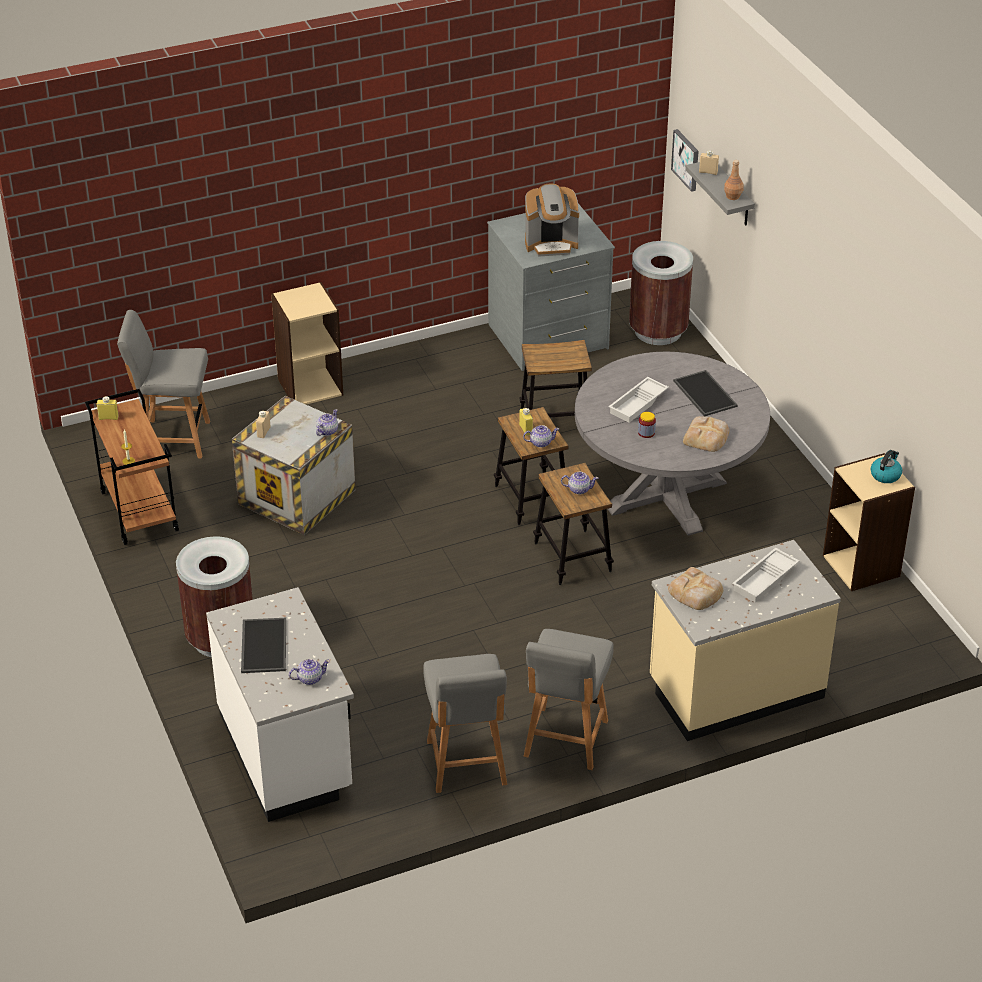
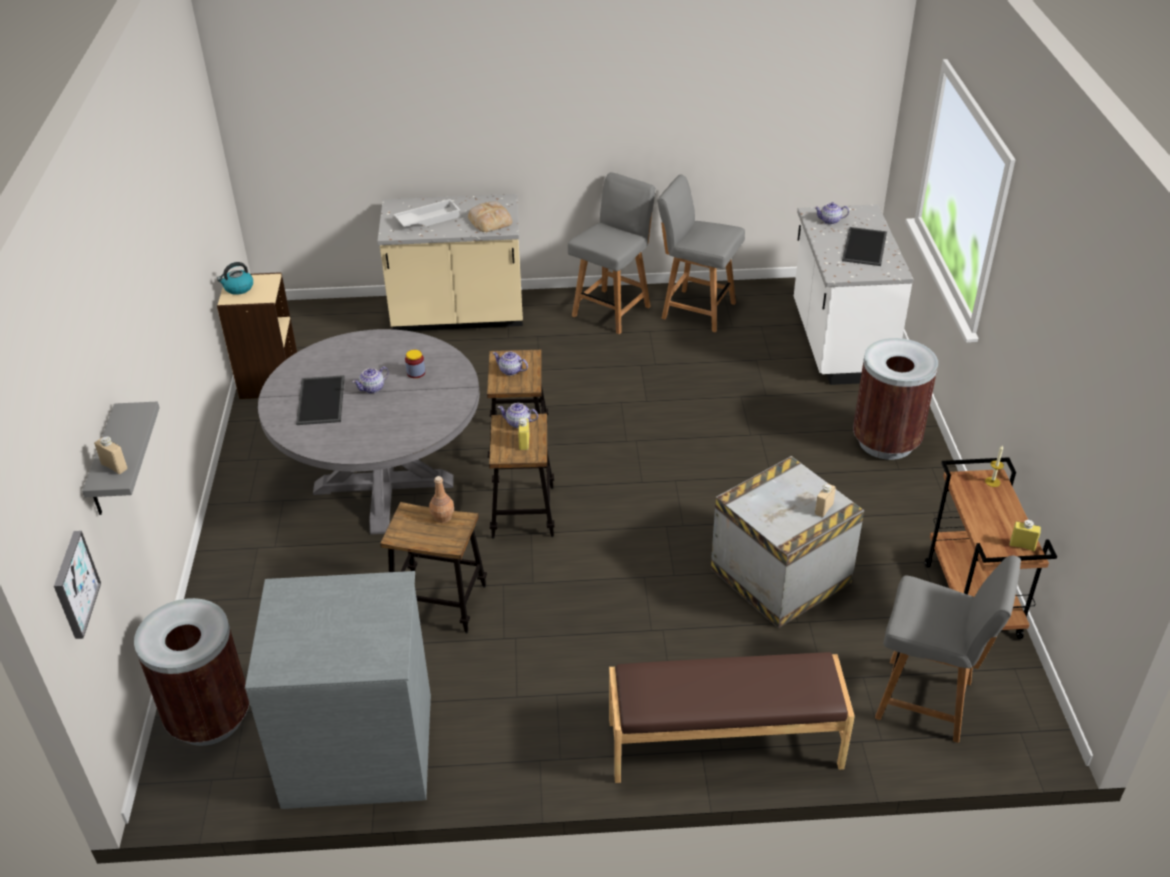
camera: 160 degrees left, 0 degrees up
(310, 386) = (724, 745): beige bookcase -> brown bench
(327, 431) = (747, 494): teapot -> teapot (372, 388)
(466, 764) = (696, 310): grey chair -> grey chair turned 75 degrees counterclockwise
(551, 244) = (346, 605): coffee machine -> none
(638, 404) = (399, 404): white tray -> none
(706, 437) = (361, 356): bread -> none
(733, 196) = (128, 419): brown bottle -> brown bottle (442, 517)

